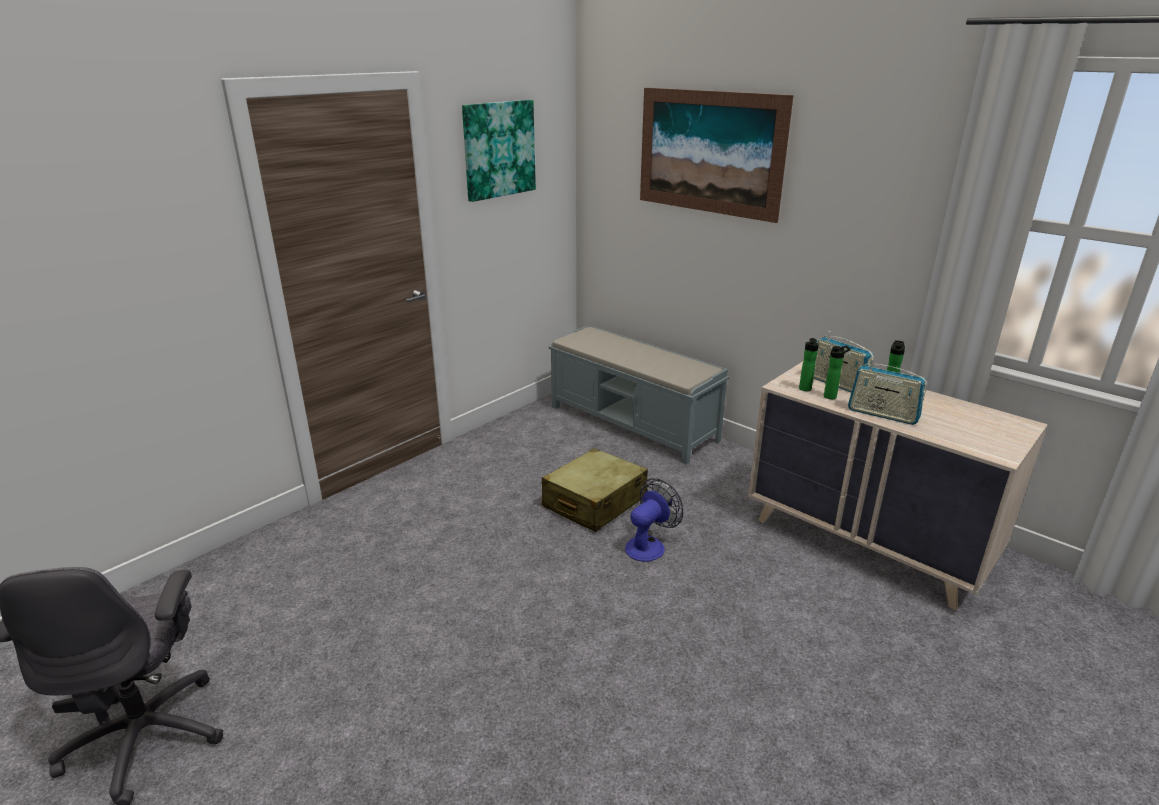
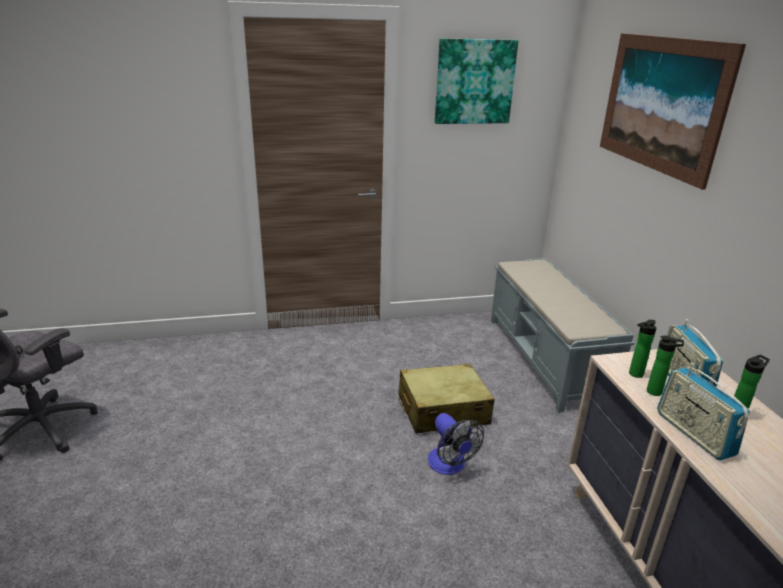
camera: 35 degrees right, 0 degrees up
(649, 545) = (450, 466): fan -> fan turned 75 degrees clockwise

